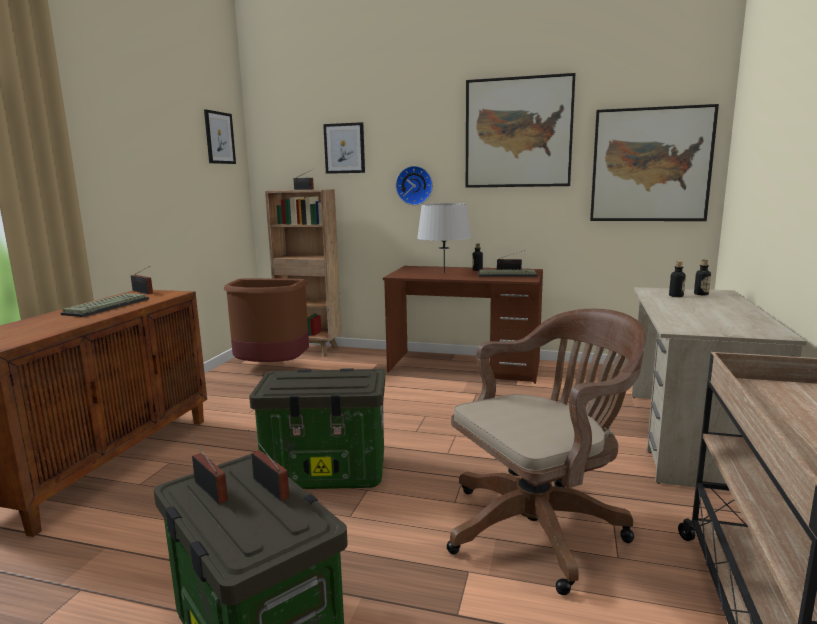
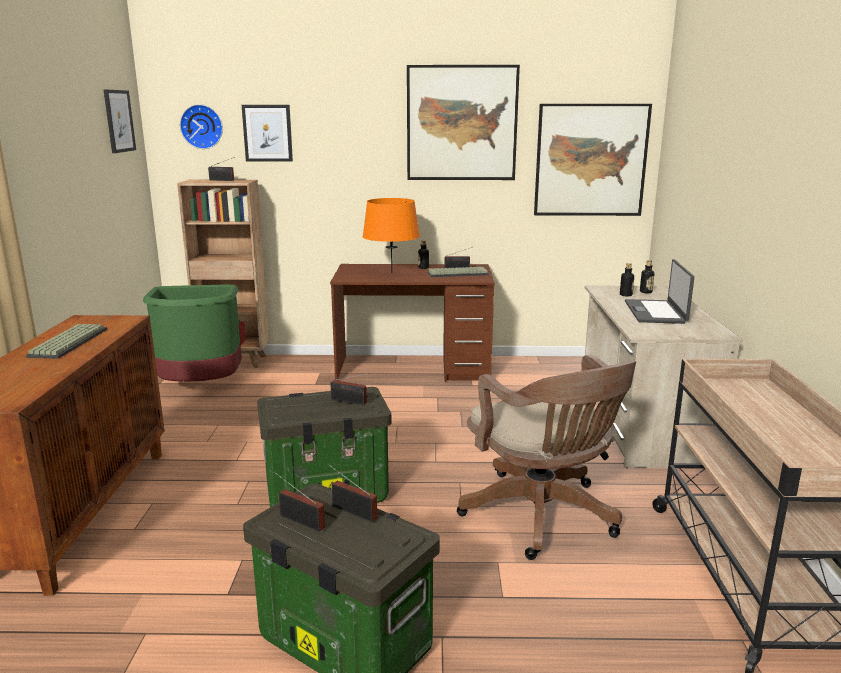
camera: 15 degrees left, 5 degrees up
(143, 292) = (87, 319): radio -> radio (350, 402)
(271, 367) = (201, 386): brown trash can -> green trash can
(414, 185) = (350, 176): wall clock -> wall clock (202, 126)
(443, 273) = (391, 273): grey table lamp -> orange table lamp
(541, 526) = (543, 517): brown office chair -> brown office chair turned 105 degrees clockwise
(704, 311) = (656, 312): none -> laptop

